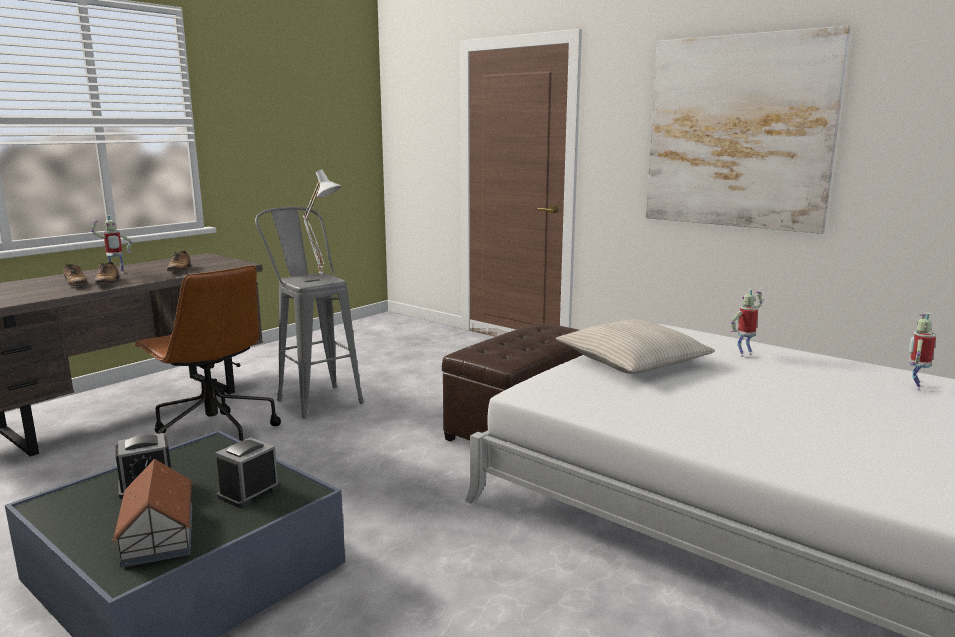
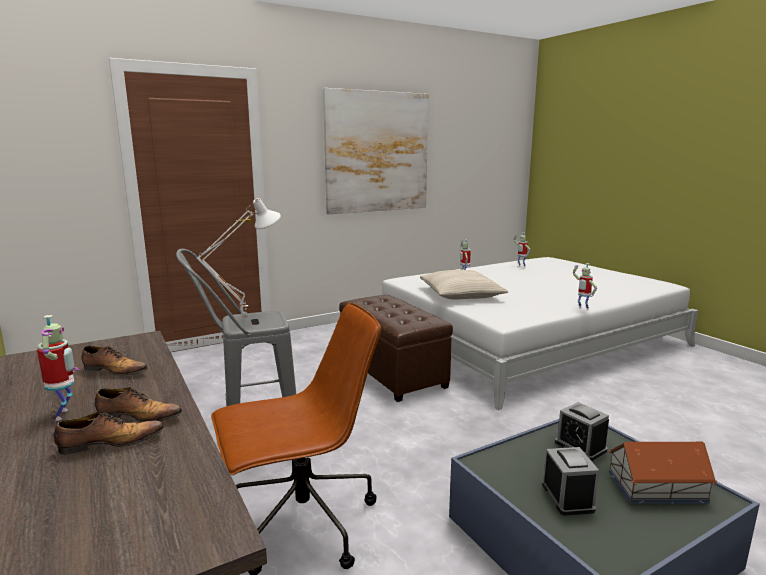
camera: 70 degrees left, 0 degrees up
(667, 441) = (582, 309): none -> toy robot

